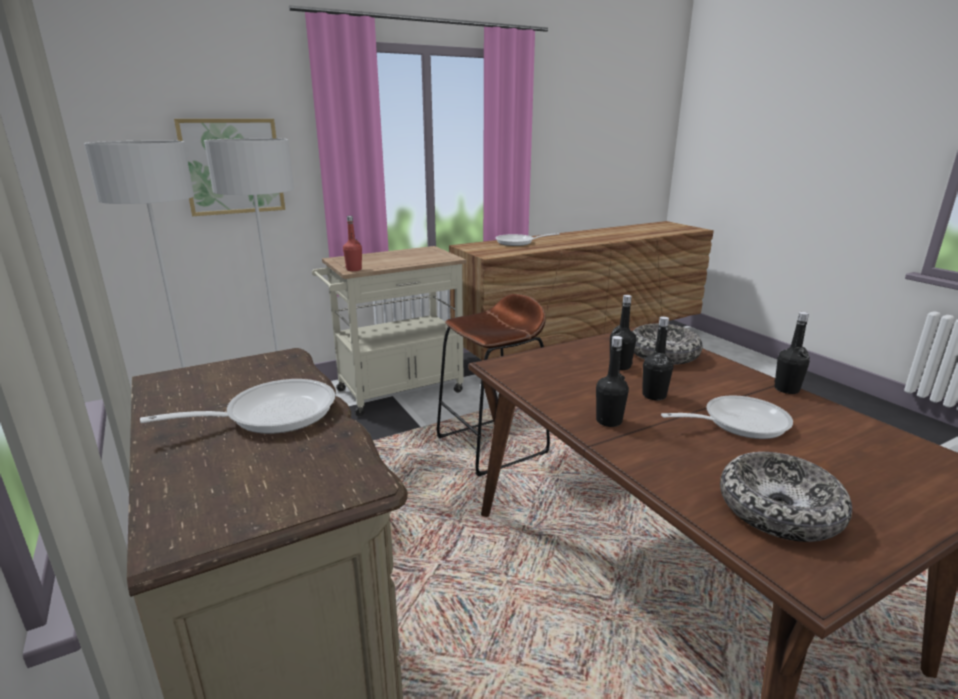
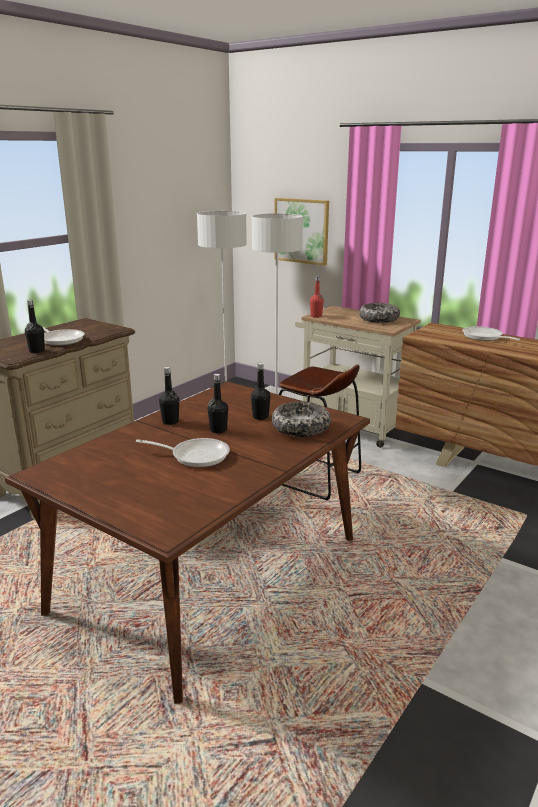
camera: 65 degrees right, 0 degrees up
(738, 422) = (195, 456): frying pan -> frying pan turned 45 degrees counterclockwise
(779, 510) = (92, 467): bowl -> bowl (379, 319)
(786, 389) = (270, 471): black bottle -> black bottle (37, 351)

